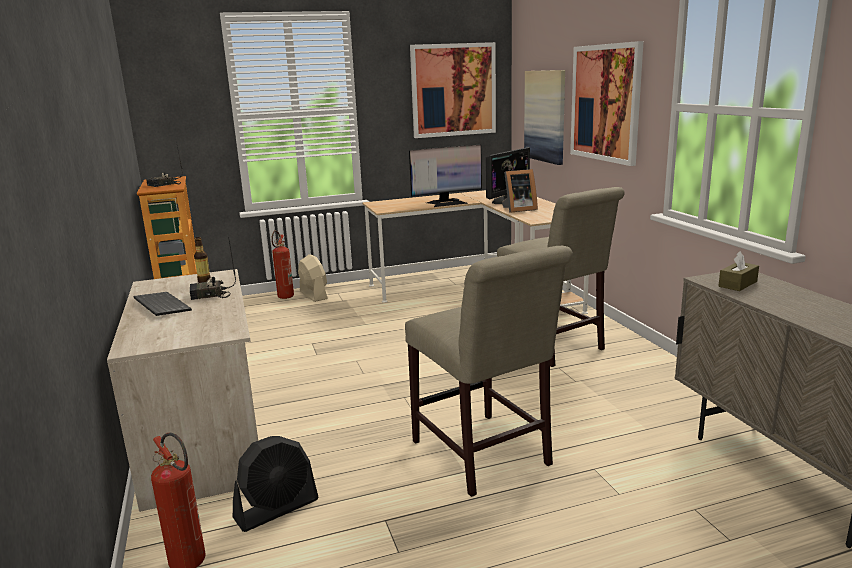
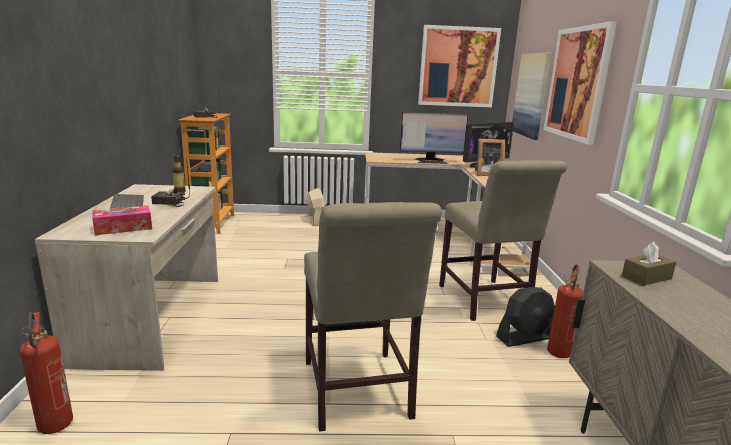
camera: 15 degrees right, 0 degrees up
(195, 330) = (123, 228): none -> tissue box
(277, 509) = (155, 396): black fan -> black fan (525, 338)
(284, 297) = (293, 219): fire extinguisher -> fire extinguisher (558, 355)

